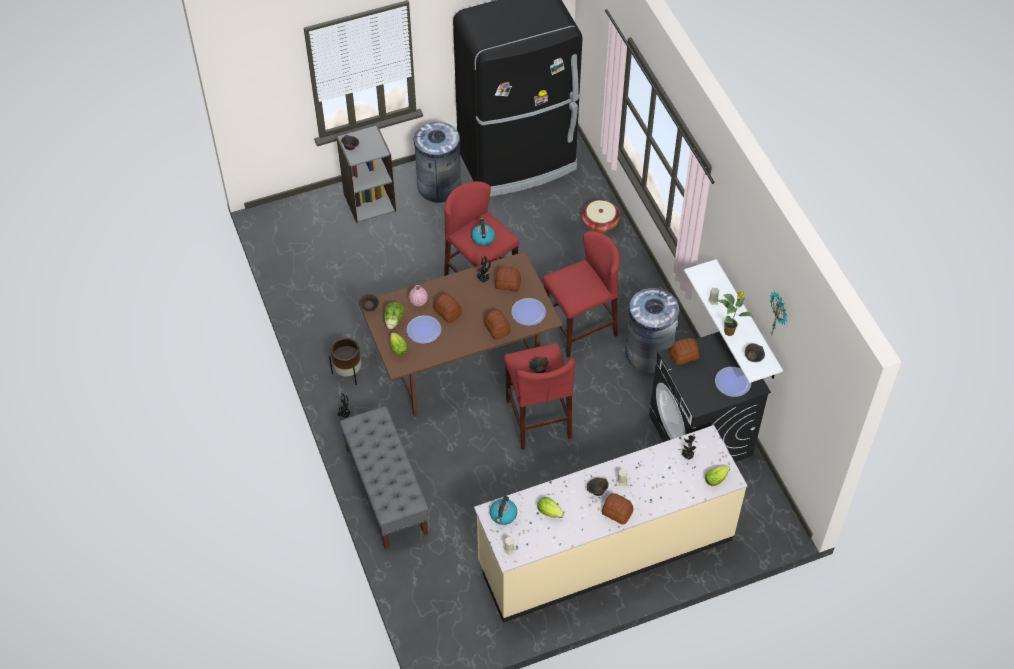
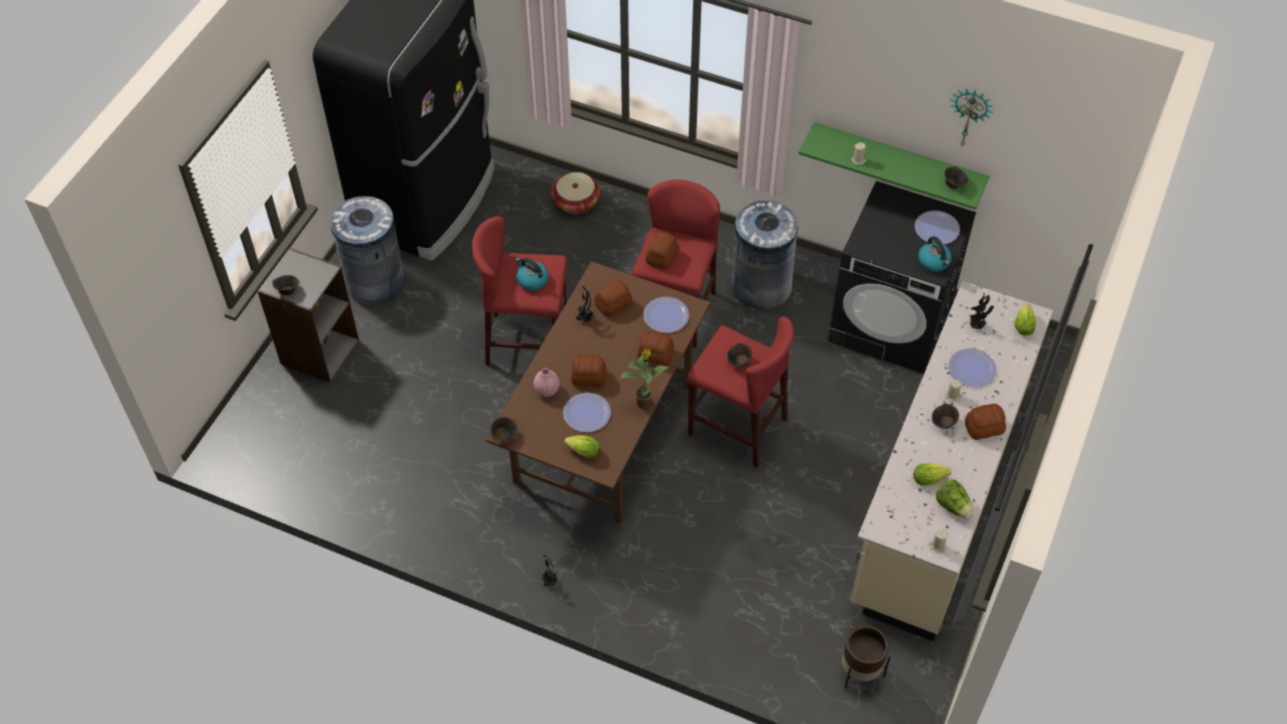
camera: 45 degrees left, 0 degrees up
(348, 373) = (503, 537): brown planter -> brown planter (860, 671)
(386, 490) = (679, 618): grey bench -> none
(393, 321) = (545, 429): lettuce -> lettuce (953, 506)
(503, 515) = (894, 519): kettle -> kettle (934, 262)
(653, 476) = (971, 369): none -> plate
(683, 355) = (868, 238): bread -> bread (661, 257)
(730, 331) = (906, 176): potted plant -> potted plant (644, 402)
(747, 321) = (898, 161): white shelf -> green shelf

